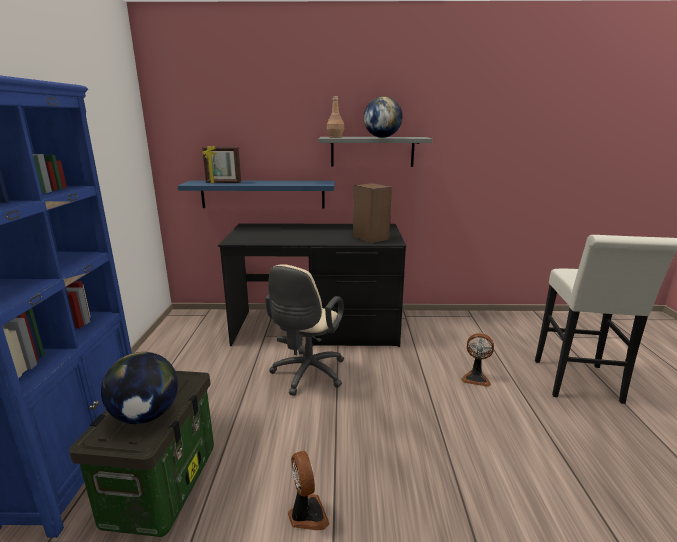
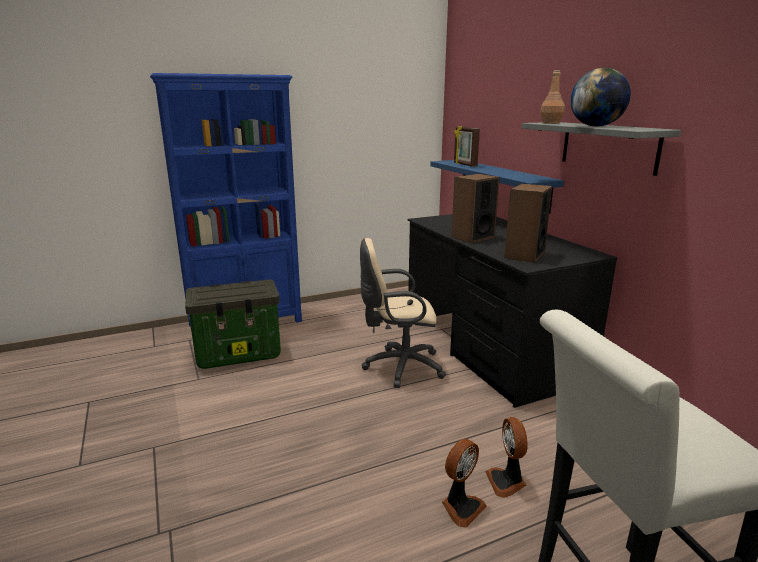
camera: 65 degrees right, 0 degrees up
(146, 415) = (220, 293): globe -> none
(306, 515) = (234, 414): fan -> fan (461, 507)
(310, 239) = (472, 237): none -> speaker

